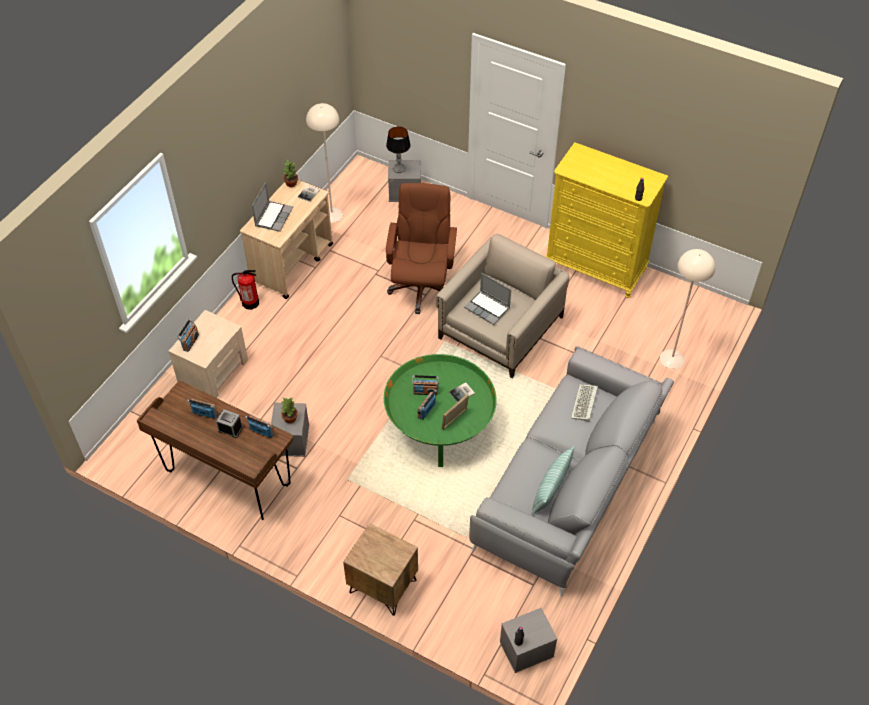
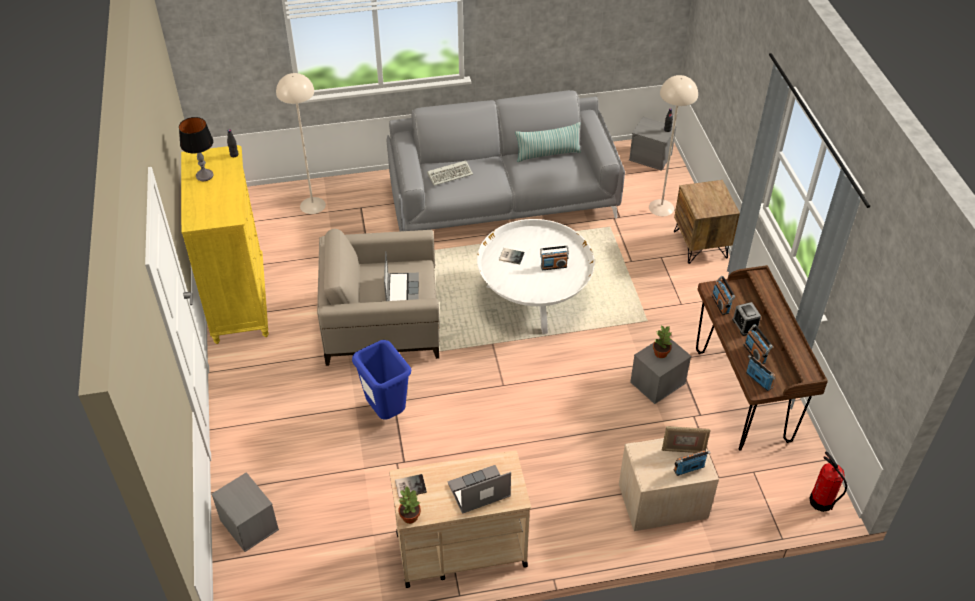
camera: 130 degrees left, 5 degrees down
(250, 302) = (551, 543): fire extinguisher -> fire extinguisher (821, 502)
(331, 214) = (348, 571): beige floor lamp -> beige floor lamp (661, 208)
(399, 168) = (245, 504): table lamp -> table lamp (204, 176)
(421, 287) = (386, 412): brown office chair -> blue trash can
(425, 392) = (536, 278): radio -> radio (758, 380)
(439, 427) = (534, 297): green coffee table -> white coffee table
(455, 419) = (542, 245): picture frame -> picture frame (683, 450)

